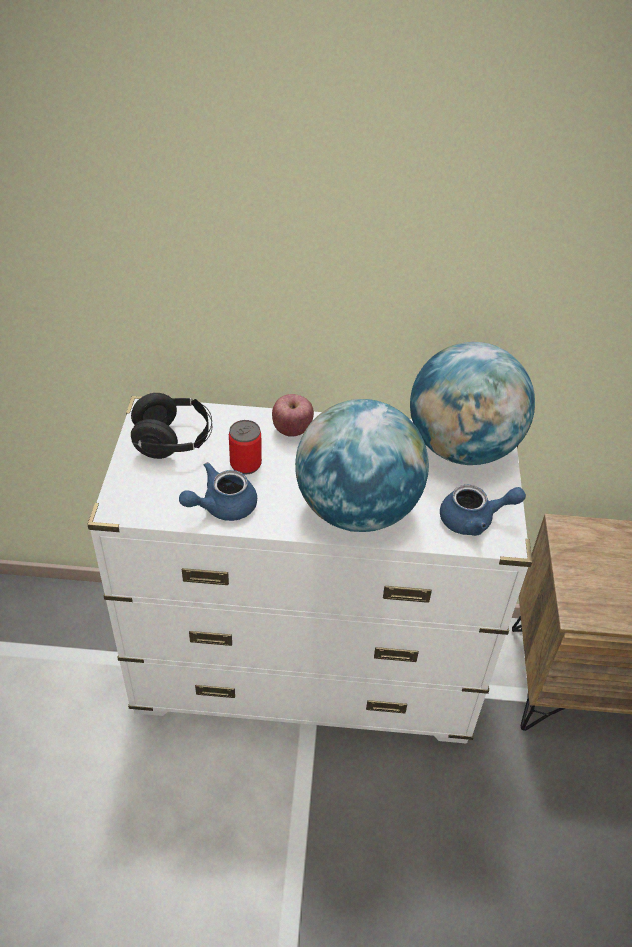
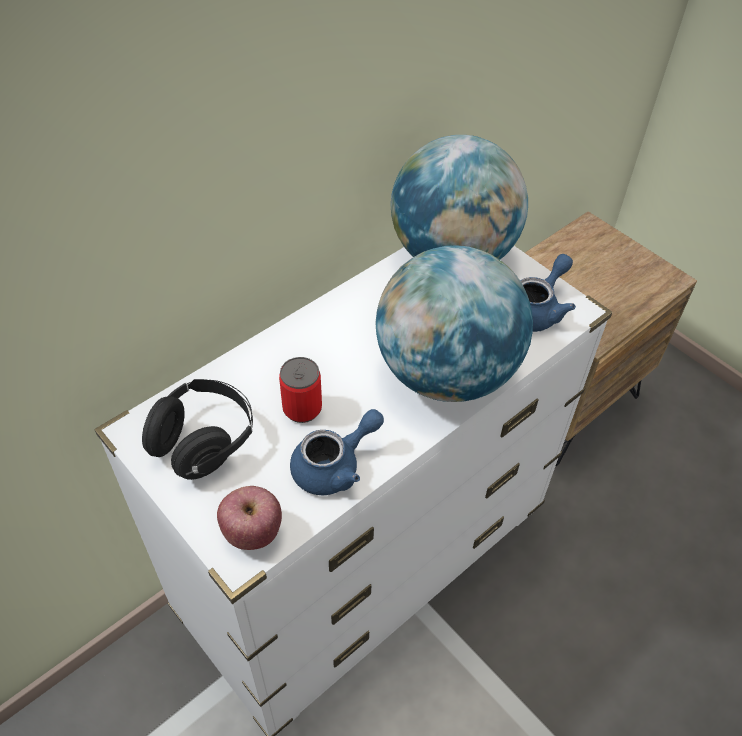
camera: 45 degrees left, 5 degrees up
(222, 506) = (335, 466): blue teapot -> blue teapot turned 135 degrees counterclockwise
(292, 430) = (299, 343): apple -> apple (252, 532)

